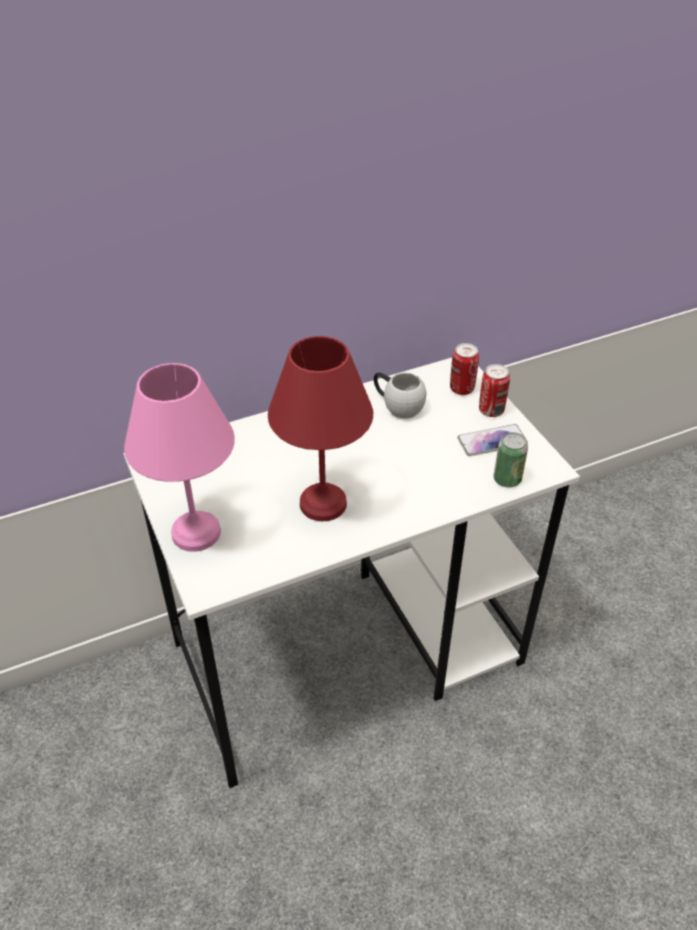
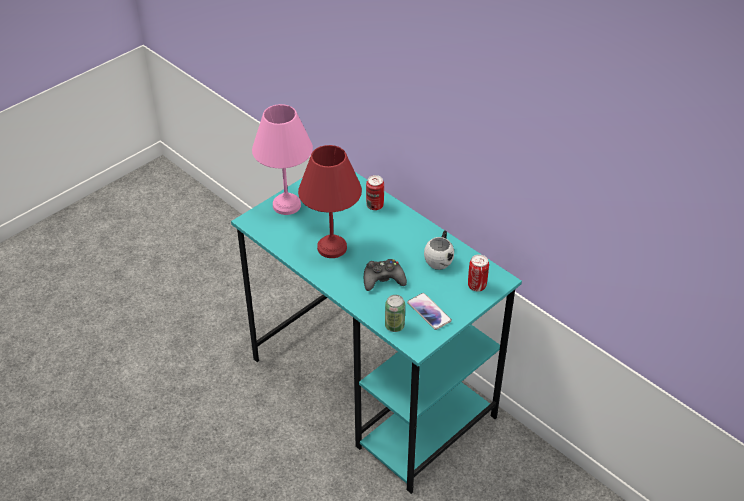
camera: 70 degrees right, 0 degrees up
(351, 652) = (373, 388): white desk -> turquoise desk
(414, 467) = (383, 279): none -> black game controller
(491, 410) = (461, 305): can -> can (375, 206)

